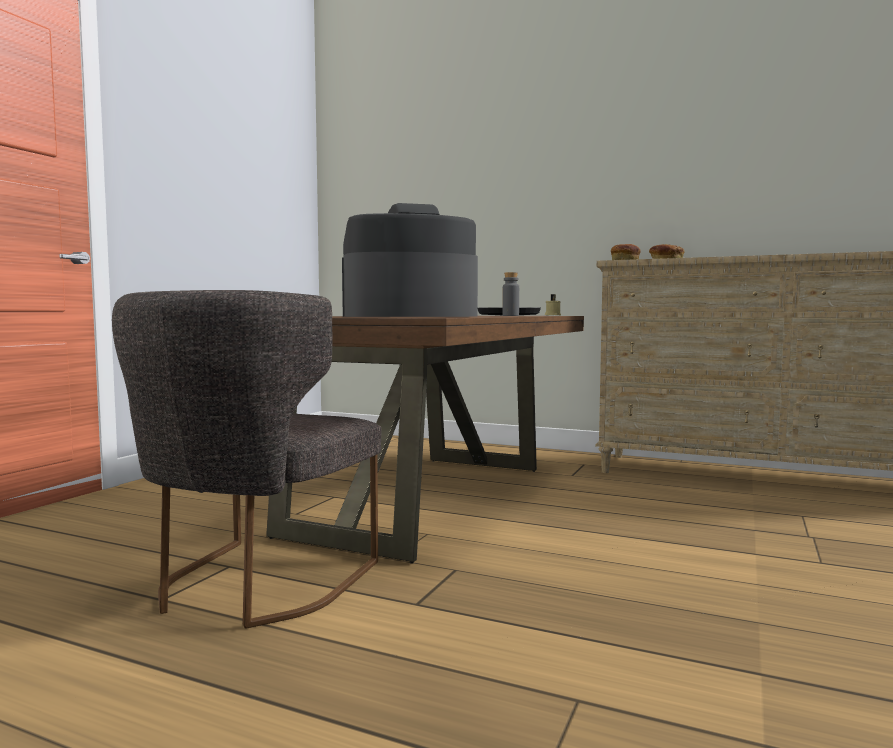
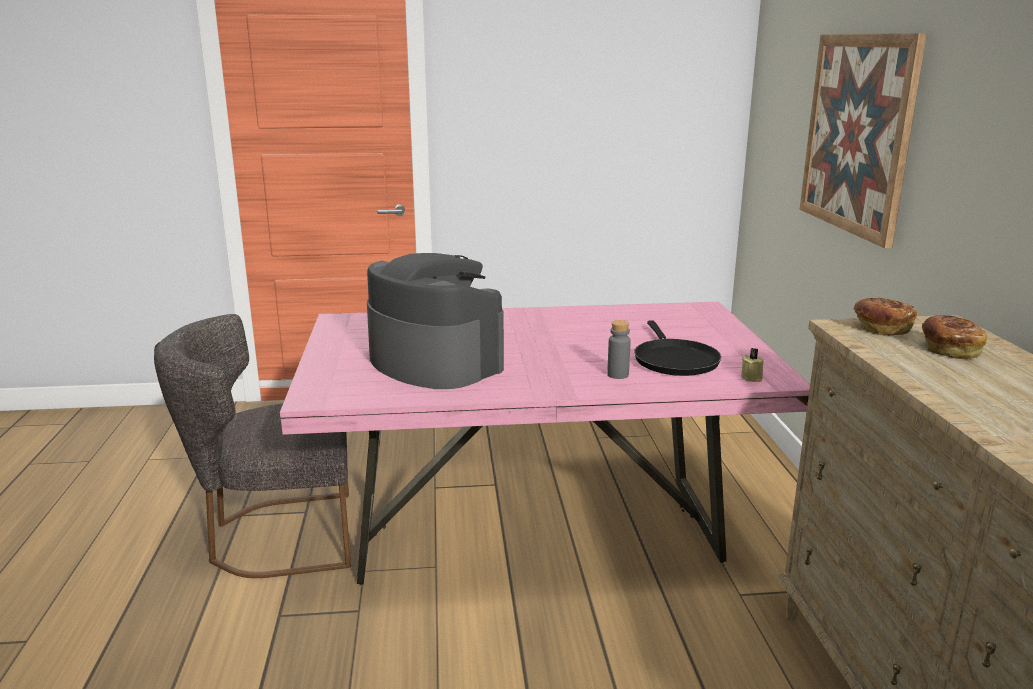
camera: 60 degrees right, 15 degrees up
(425, 499) = (533, 531): brown dining table -> pink dining table
(478, 193) = (857, 134): none -> picture

